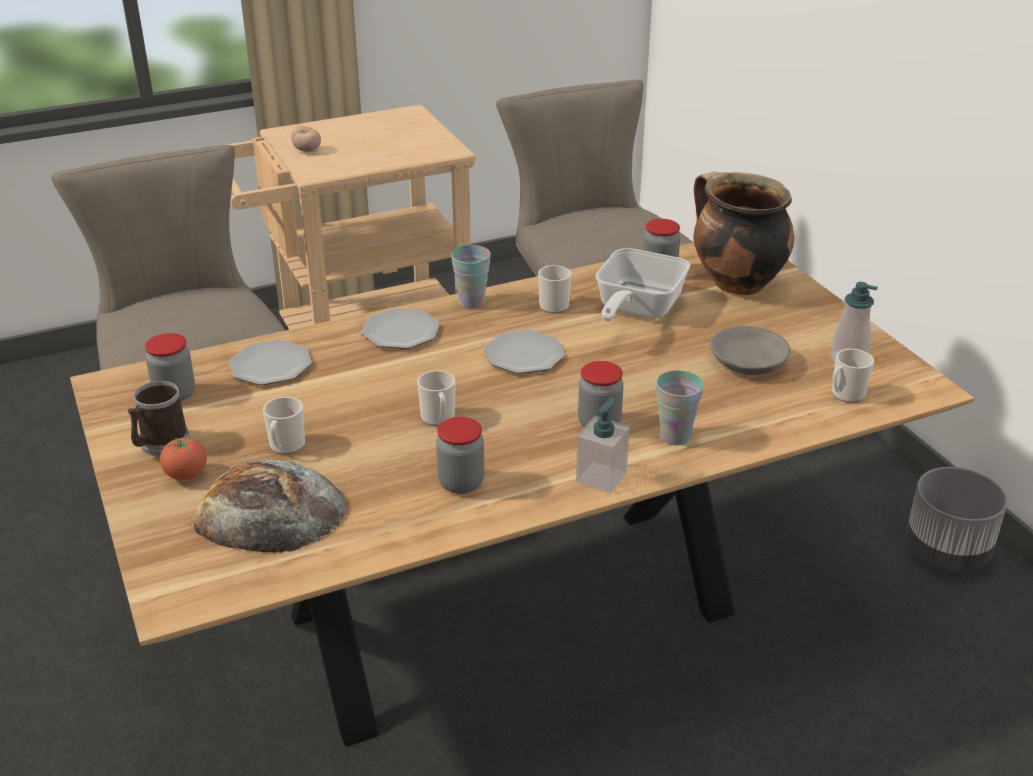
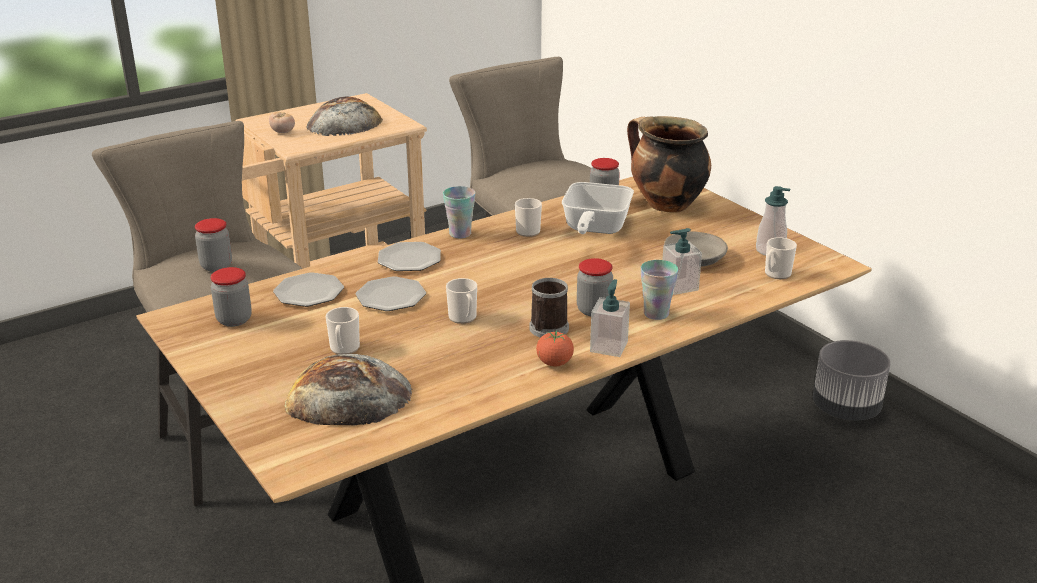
camera: 10 degrees left, 5 degrees down
(161, 444) = (236, 357): mug -> mug (547, 330)
(186, 475) = (267, 377): tomato -> tomato (554, 363)
(381, 142) = (344, 122): none -> bread
(461, 483) = (498, 361): jar -> jar (216, 266)
(523, 355) = (516, 267): plate -> plate (390, 296)
(716, 400) = (679, 286): none -> soap dispenser

